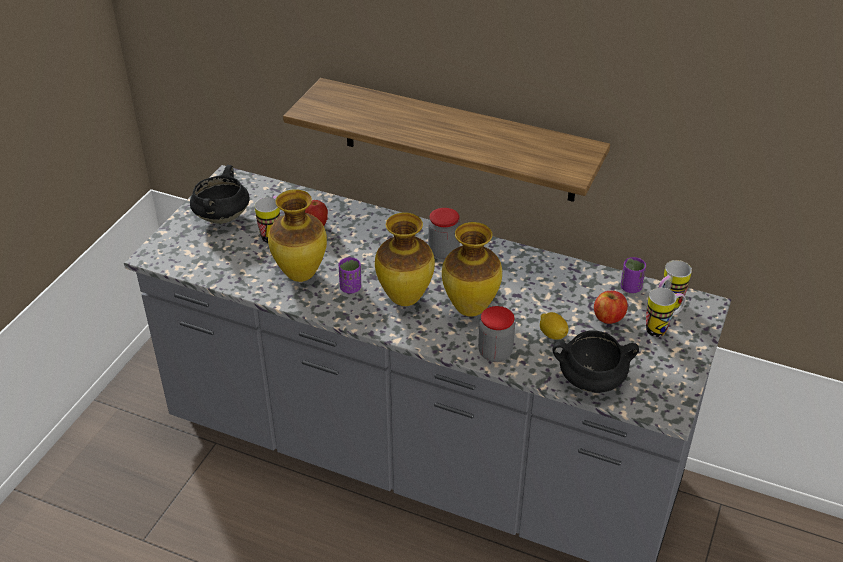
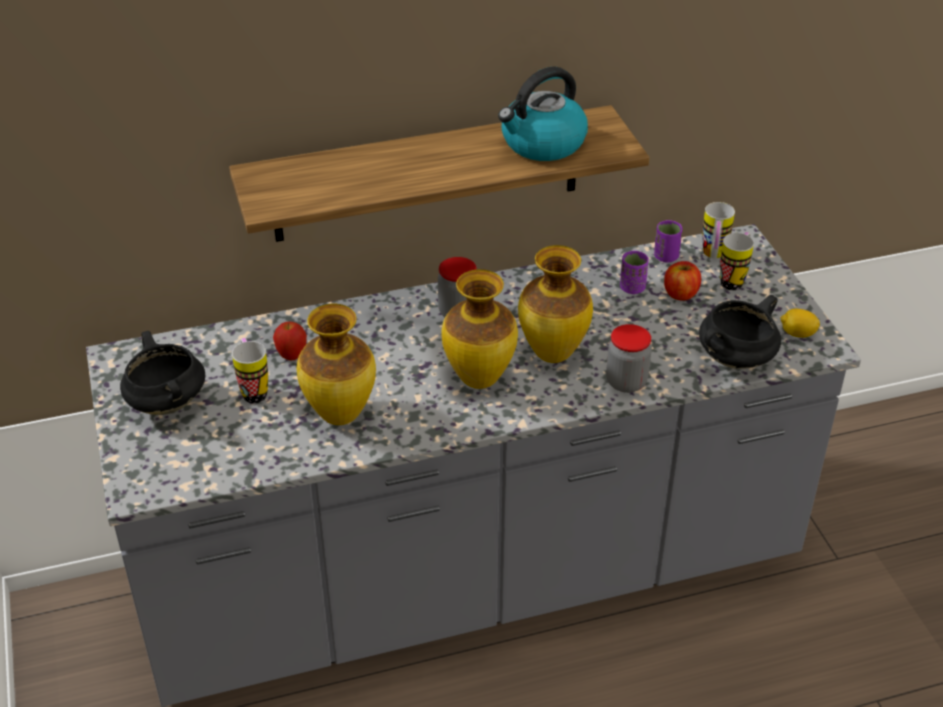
camera: 40 degrees left, 0 degrees up
(350, 288) = (411, 399): purple cup -> purple cup (632, 288)
(523, 147) = (542, 144): none -> kettle
(552, 334) = (654, 336): lemon -> lemon (797, 334)

